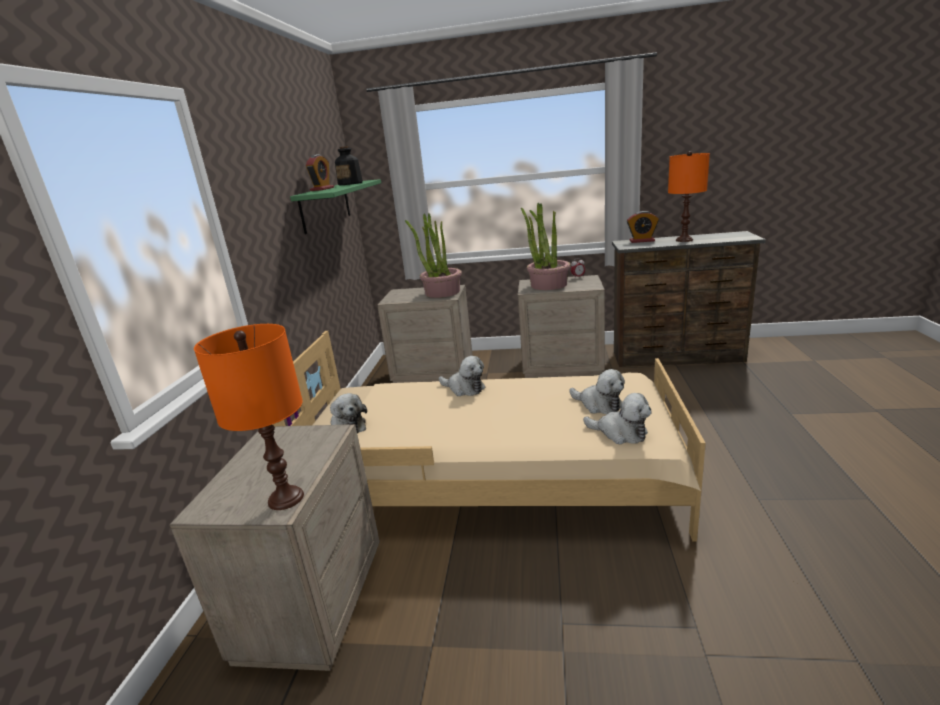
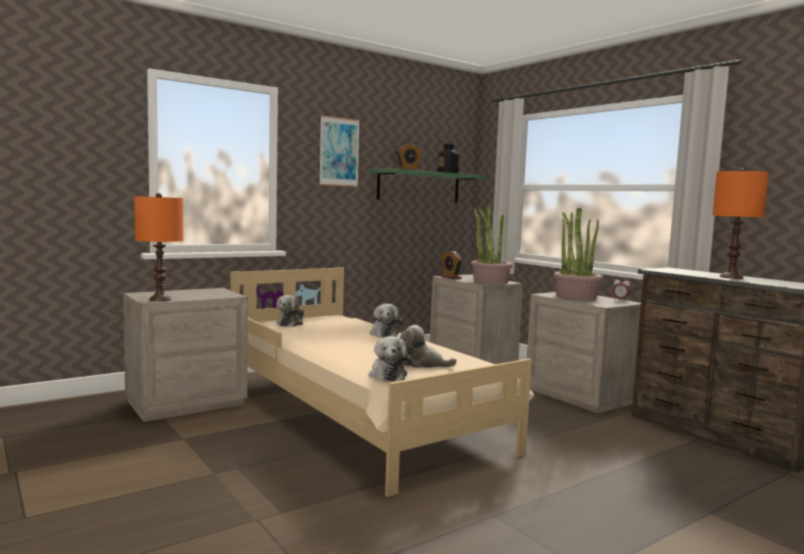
camera: 45 degrees right, 15 degrees down
(263, 180) = (339, 152): none -> picture
(599, 405) = (423, 364): plush toy -> plush toy turned 105 degrees clockwise
(642, 241) = (691, 271): alarm clock -> alarm clock (450, 277)

